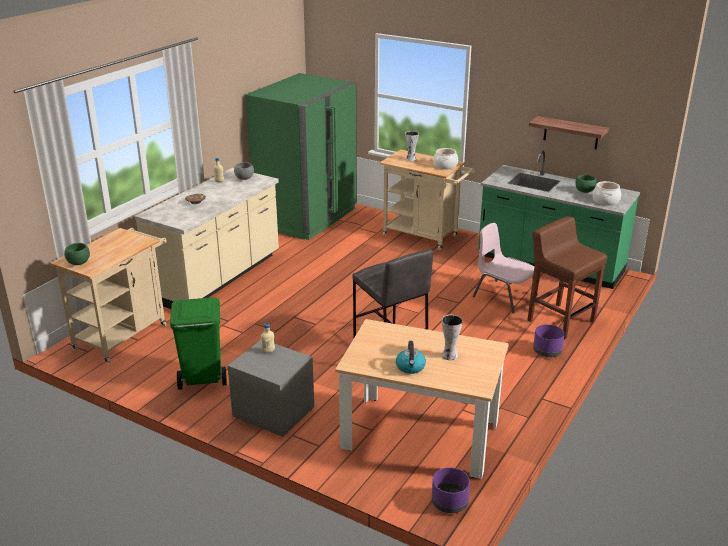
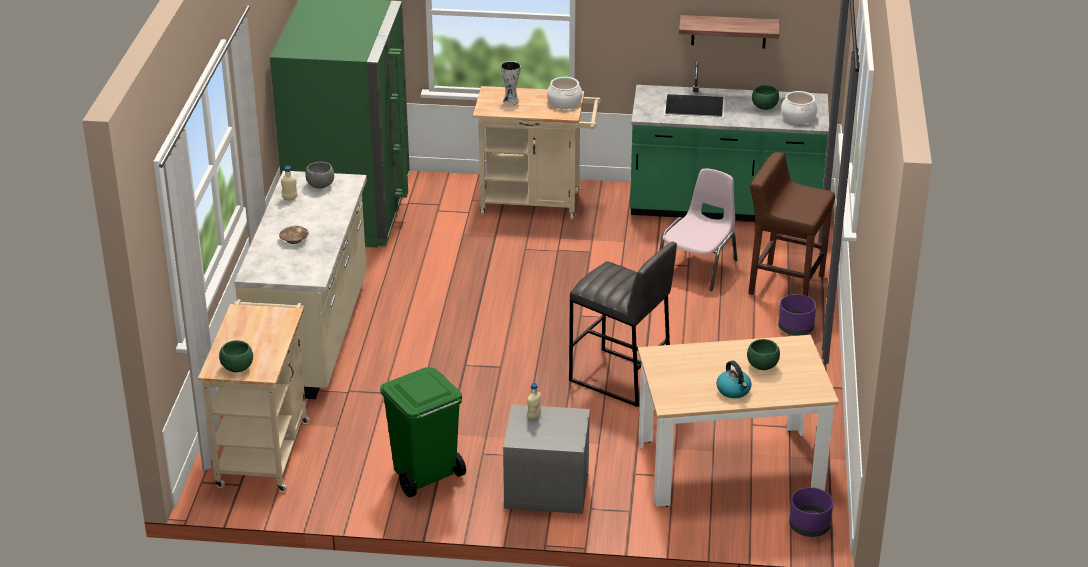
camera: 25 degrees left, 5 degrees up
(449, 356) = (762, 366): vase -> green bowl
(503, 295) = (698, 267): pink chair -> pink chair turned 105 degrees clockwise

